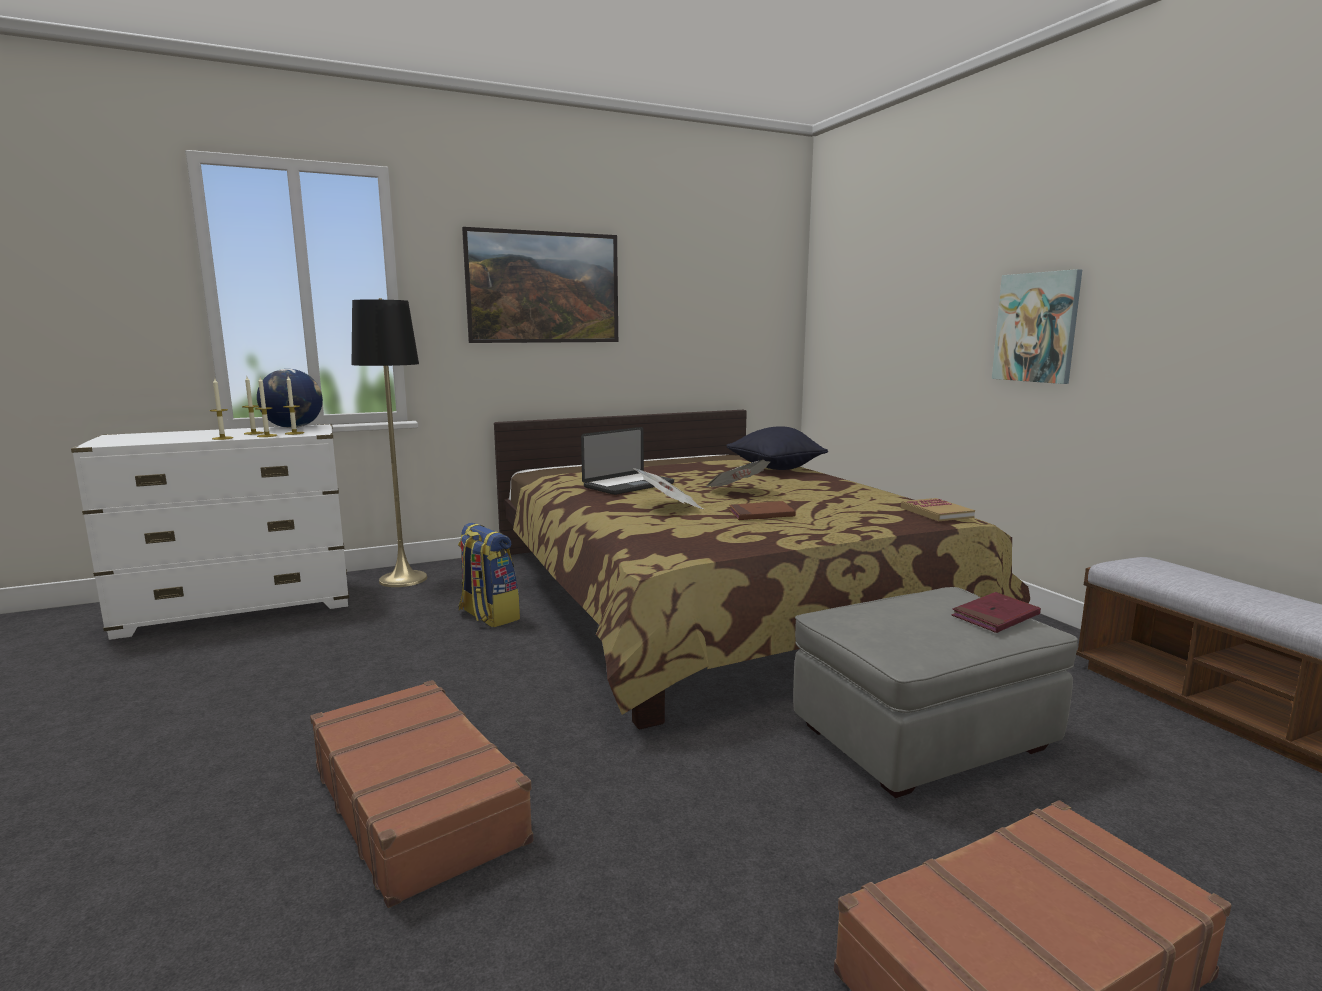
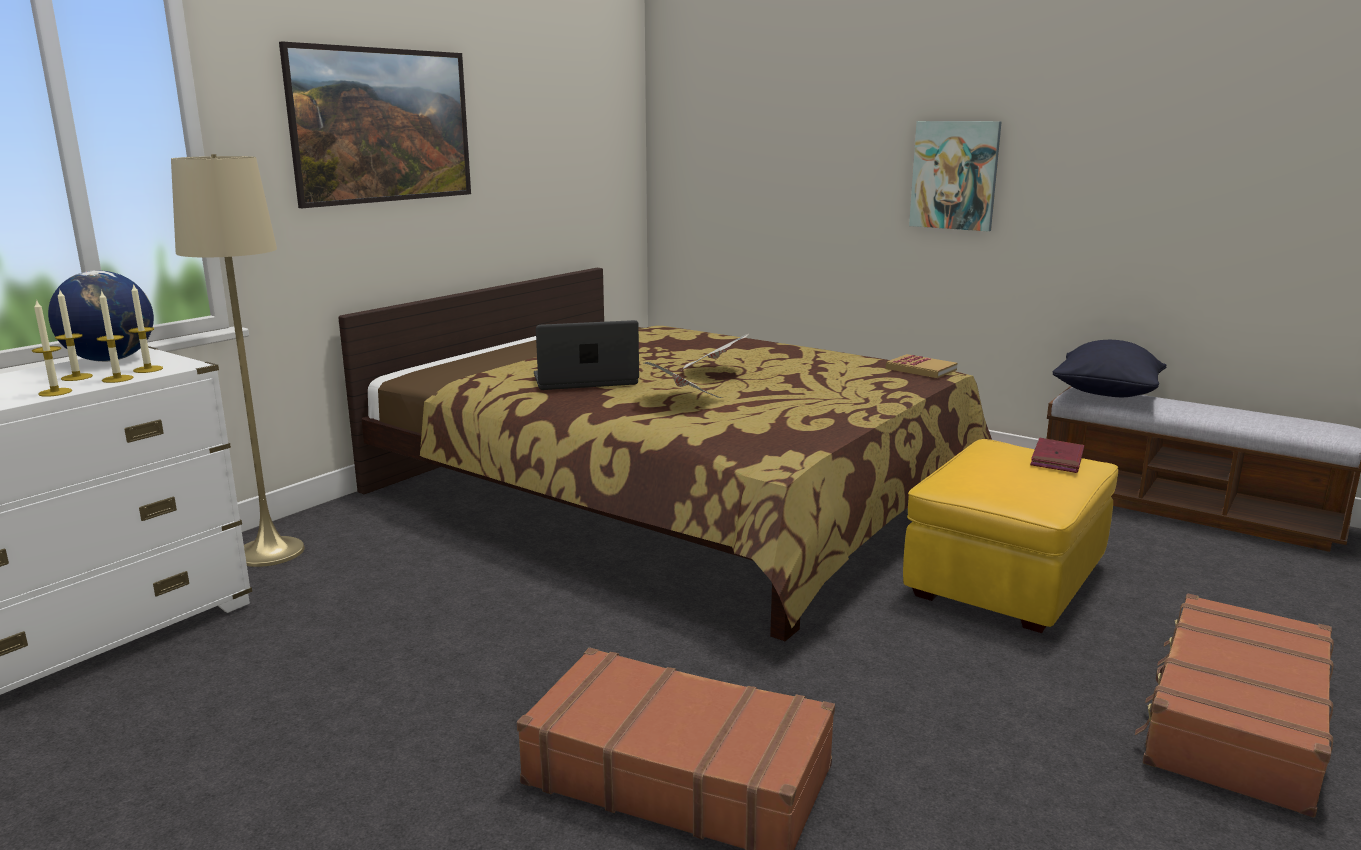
camera: 30 degrees left, 5 degrees up
(403, 579) = (270, 552): black floor lamp -> beige floor lamp
(488, 616) = (459, 571): backpack -> none
(629, 485) = (585, 380): laptop -> laptop turned 120 degrees counterclockwise
(761, 514) = (785, 395): brown book -> none
(775, 469) = (695, 338): black pillow -> black pillow (1106, 395)
(921, 737) = (1005, 580): grey ottoman -> yellow ottoman

